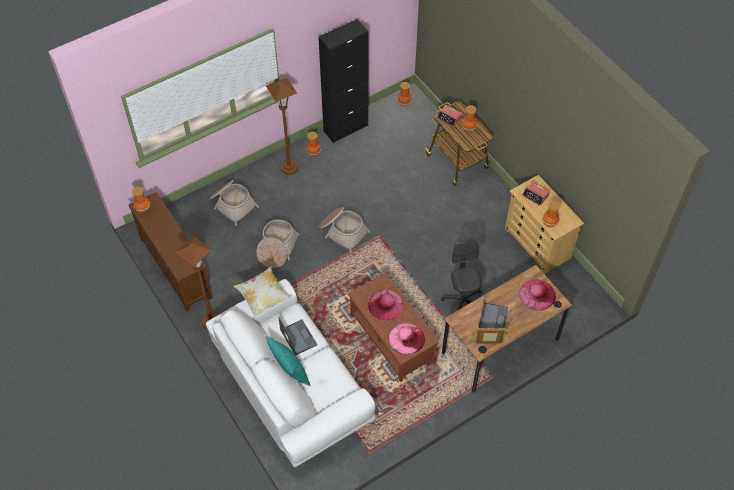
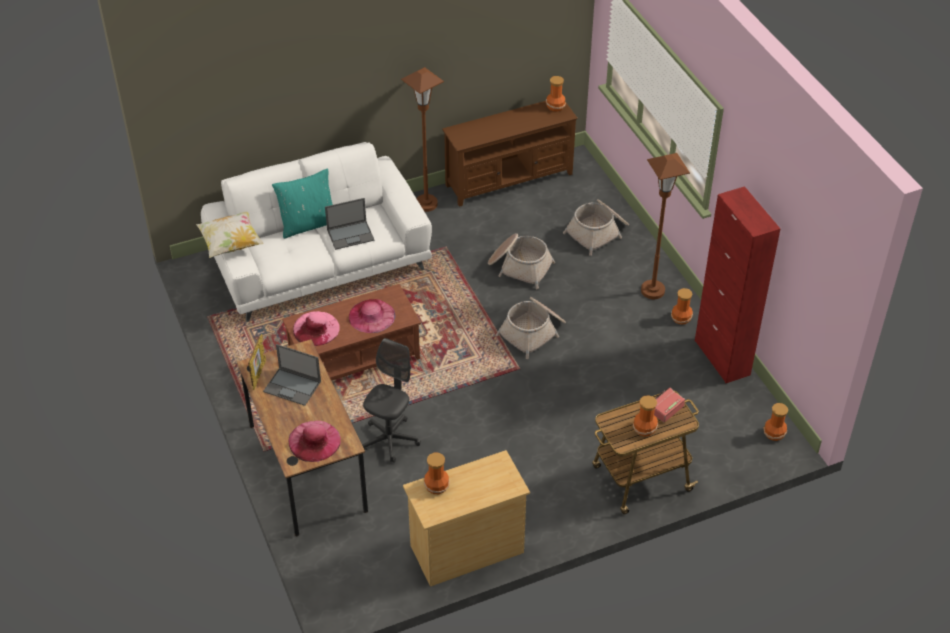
camera: 100 degrees right, 10 degrees down
(263, 297) = (406, 201): pillow -> pillow (231, 244)
(346, 128) = (722, 357): black cabinet -> red cabinet
(462, 300) = (390, 439): grey office chair -> grey office chair turned 60 degrees counterclockwise
(535, 195) = (489, 479): alarm clock -> none

